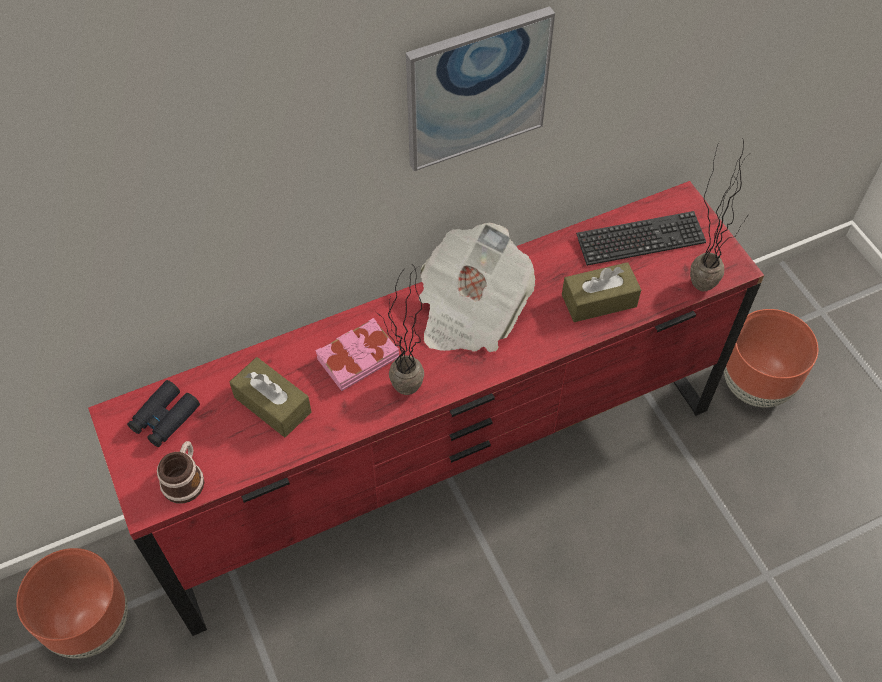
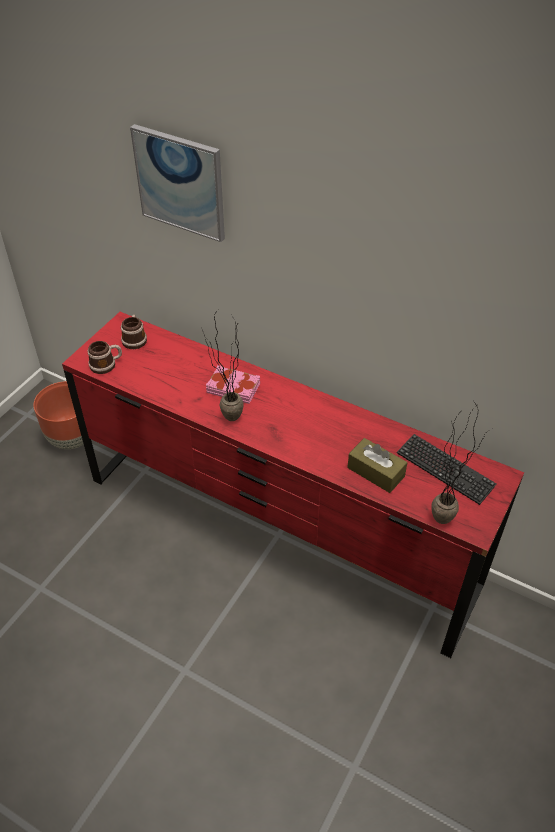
camera: 55 degrees right, 10 degrees down
(165, 418) = (135, 339): black binoculars -> mug
(272, 404) = (175, 371): brown tissue box -> none
(470, 310) = (310, 417): newspaper -> none
(476, 88) = (363, 265): picture -> picture (180, 182)
(756, 385) = (501, 680): brown planter -> none

